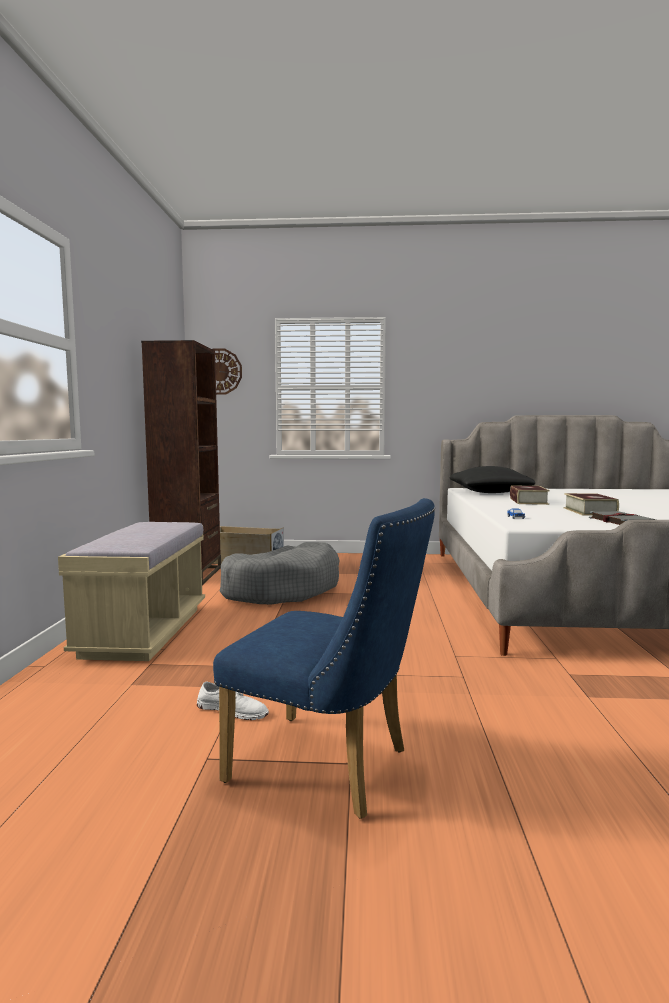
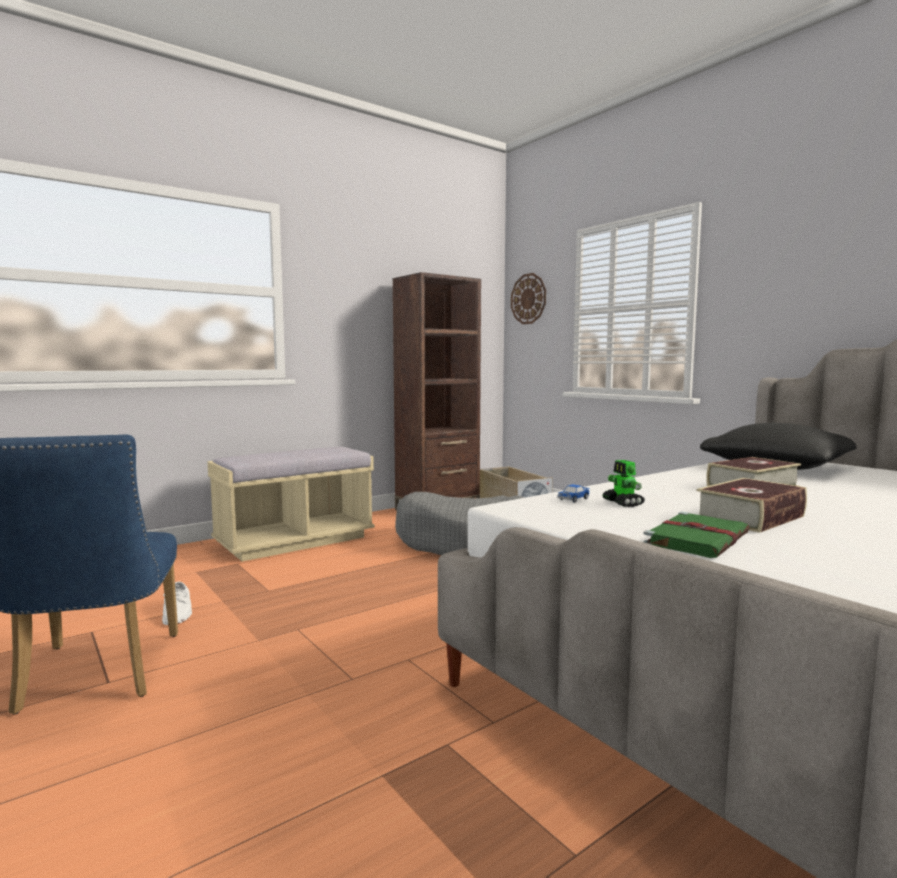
camera: 50 degrees right, 0 degrees up
(537, 515) = (623, 503): none -> toy robot
(620, 521) = (697, 539): grey book -> green book

